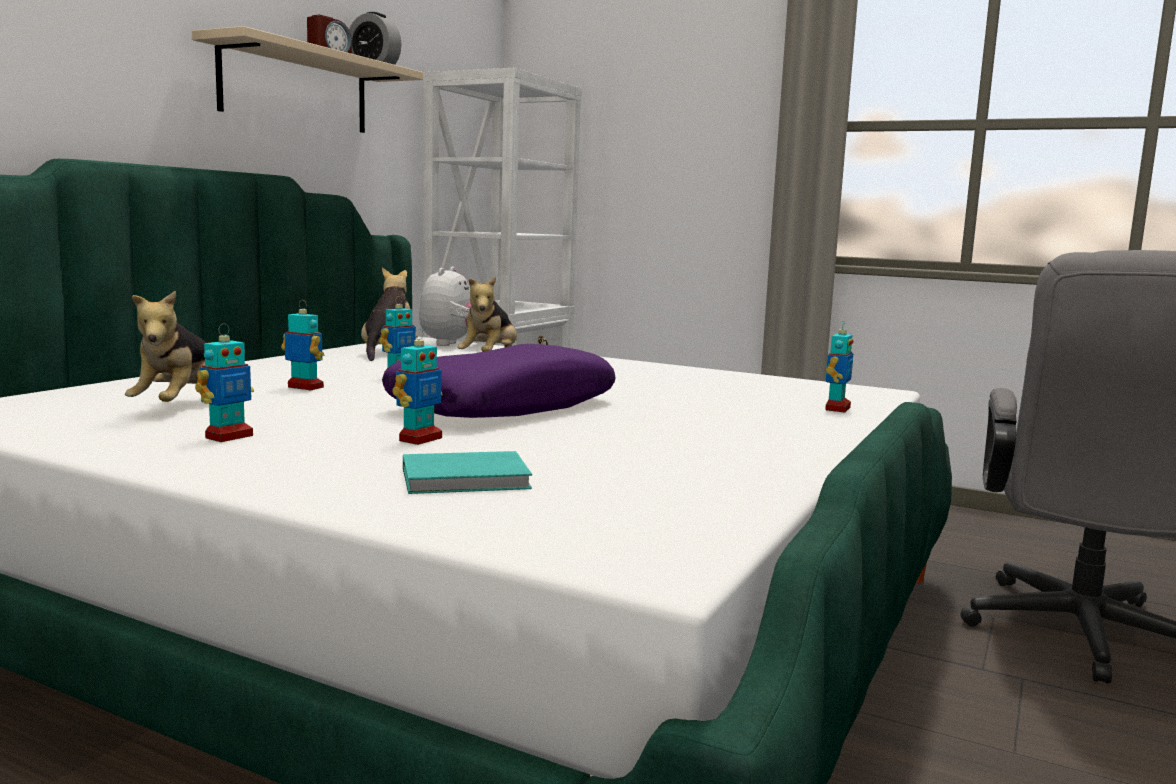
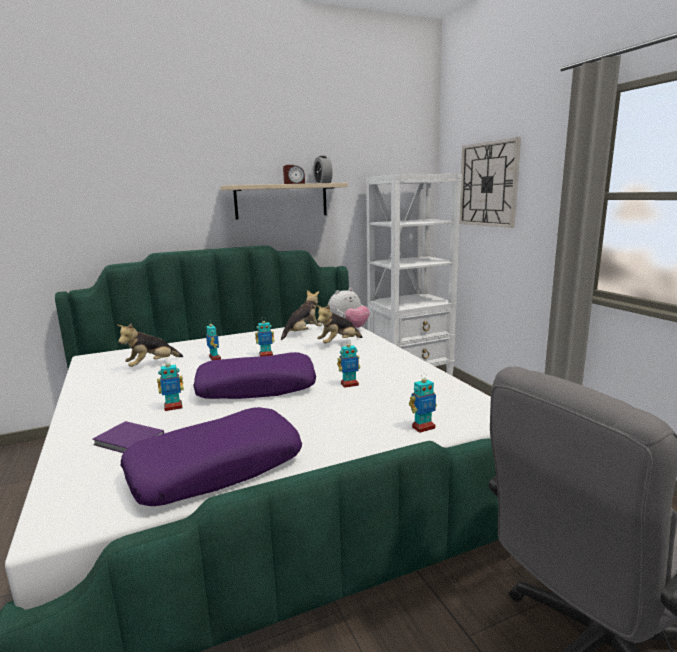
camera: 40 degrees right, 5 degrees up
(228, 437) = (123, 390): toy robot -> toy robot (349, 384)
(469, 479) = (129, 441): turquoise book -> purple book
(623, 110) = (488, 184): none -> wall clock
(706, 474) = (216, 468): none -> purple pillow

